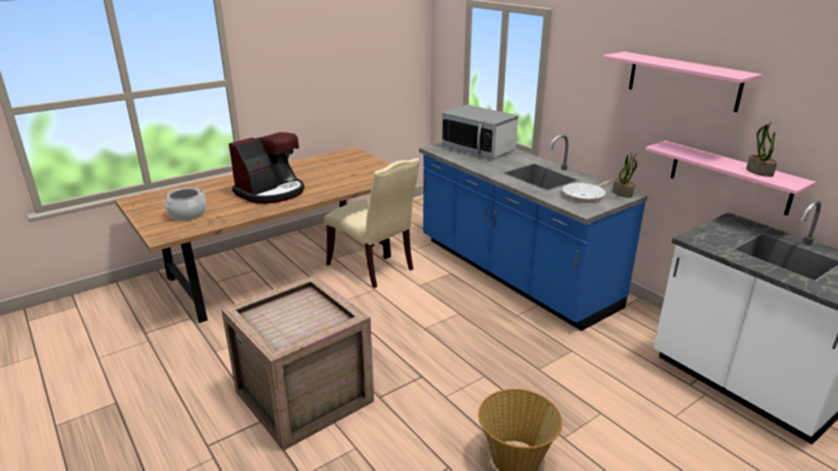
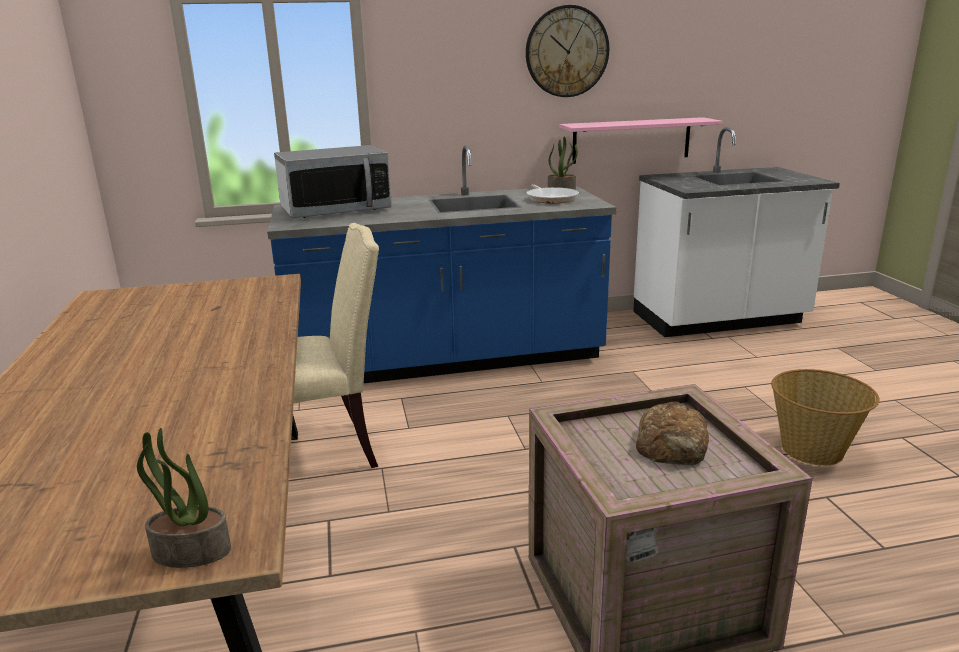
camera: 65 degrees left, 5 degrees down
(187, 214) = (135, 496): cooking pot -> none
(271, 192) = (172, 382): coffee machine -> none
(301, 321) = (673, 444): none -> bread
(683, 81) = (567, 51): pink shelf -> wall clock
(758, 172) = (672, 120): potted plant -> potted plant (190, 552)

